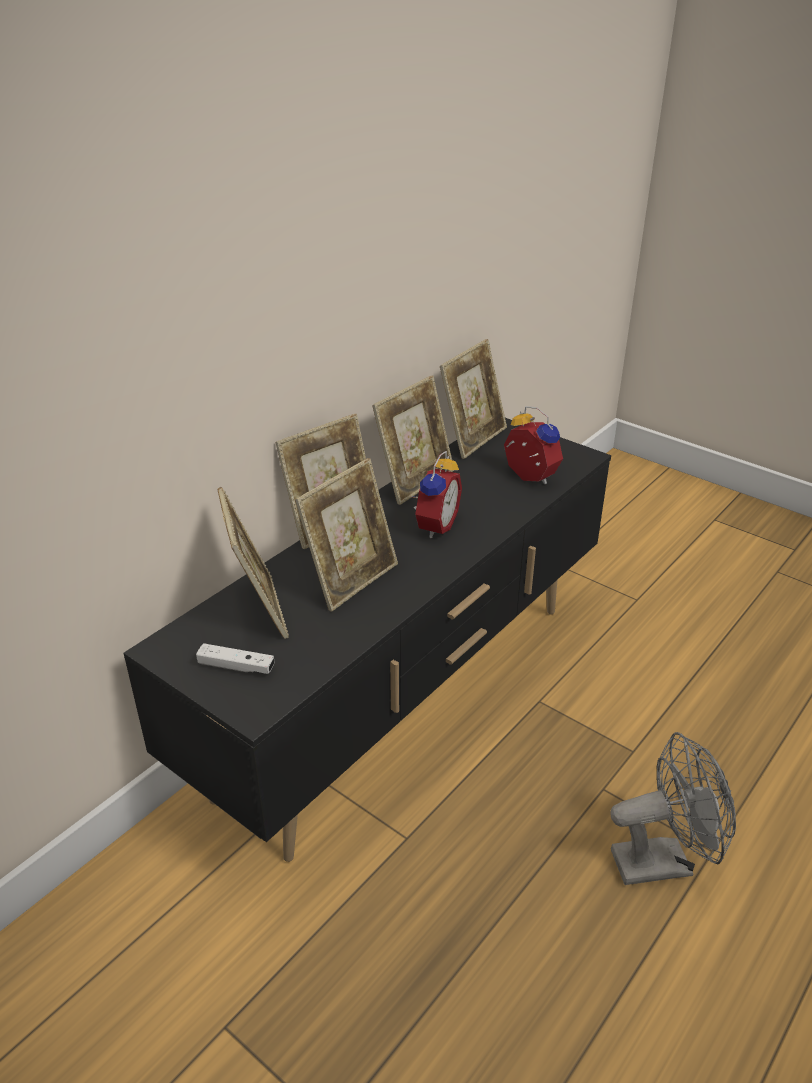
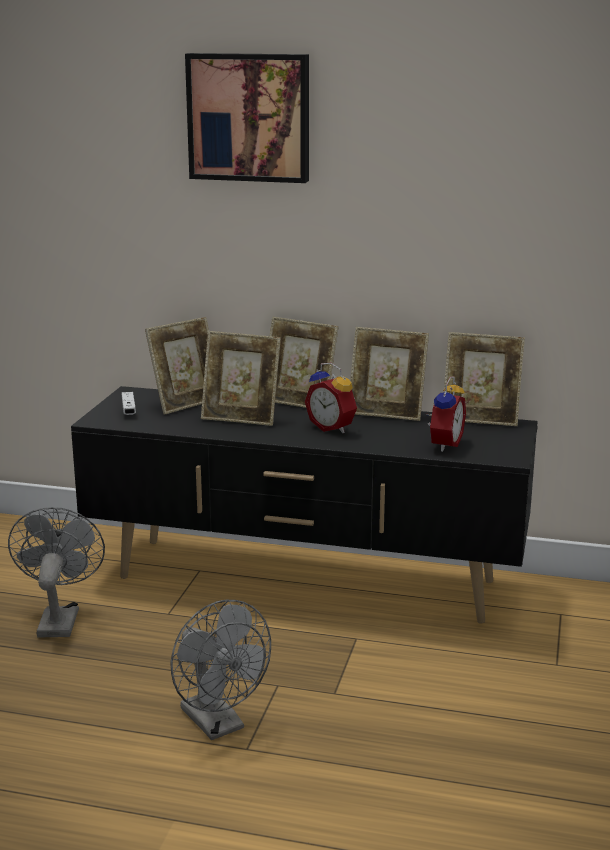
camera: 65 degrees right, 15 degrees down
(229, 167) = (249, 117): none -> picture
(356, 961) = (59, 619): none -> grey fan
(434, 526) = (333, 428): alarm clock -> alarm clock turned 45 degrees clockwise

